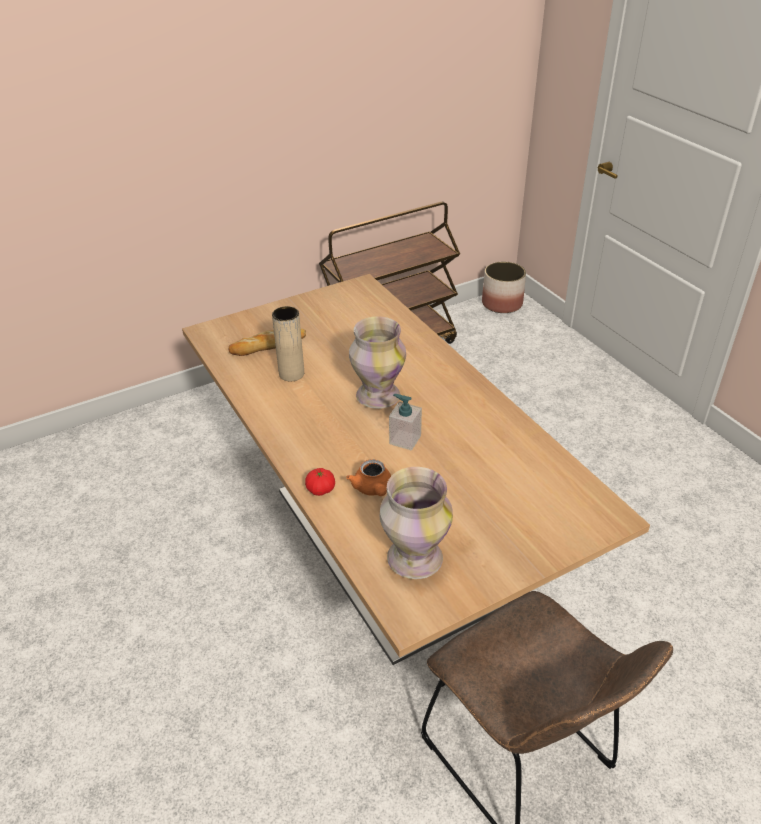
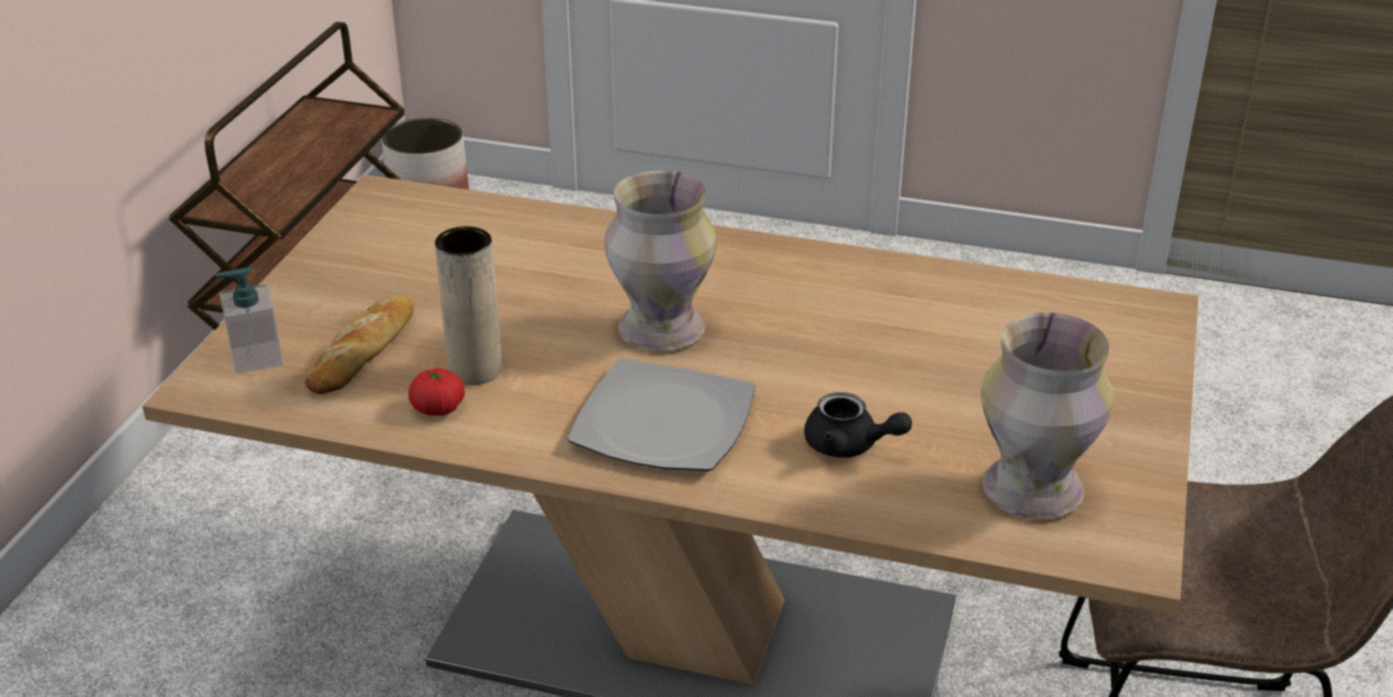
camera: 45 degrees left, 5 degrees down
(320, 434) = (661, 423): none -> plate
(320, 489) = (781, 490): tomato -> tomato (438, 408)
(373, 489) = (849, 446): orange teapot -> black teapot
(404, 439) = (789, 363): soap dispenser -> soap dispenser (256, 357)

